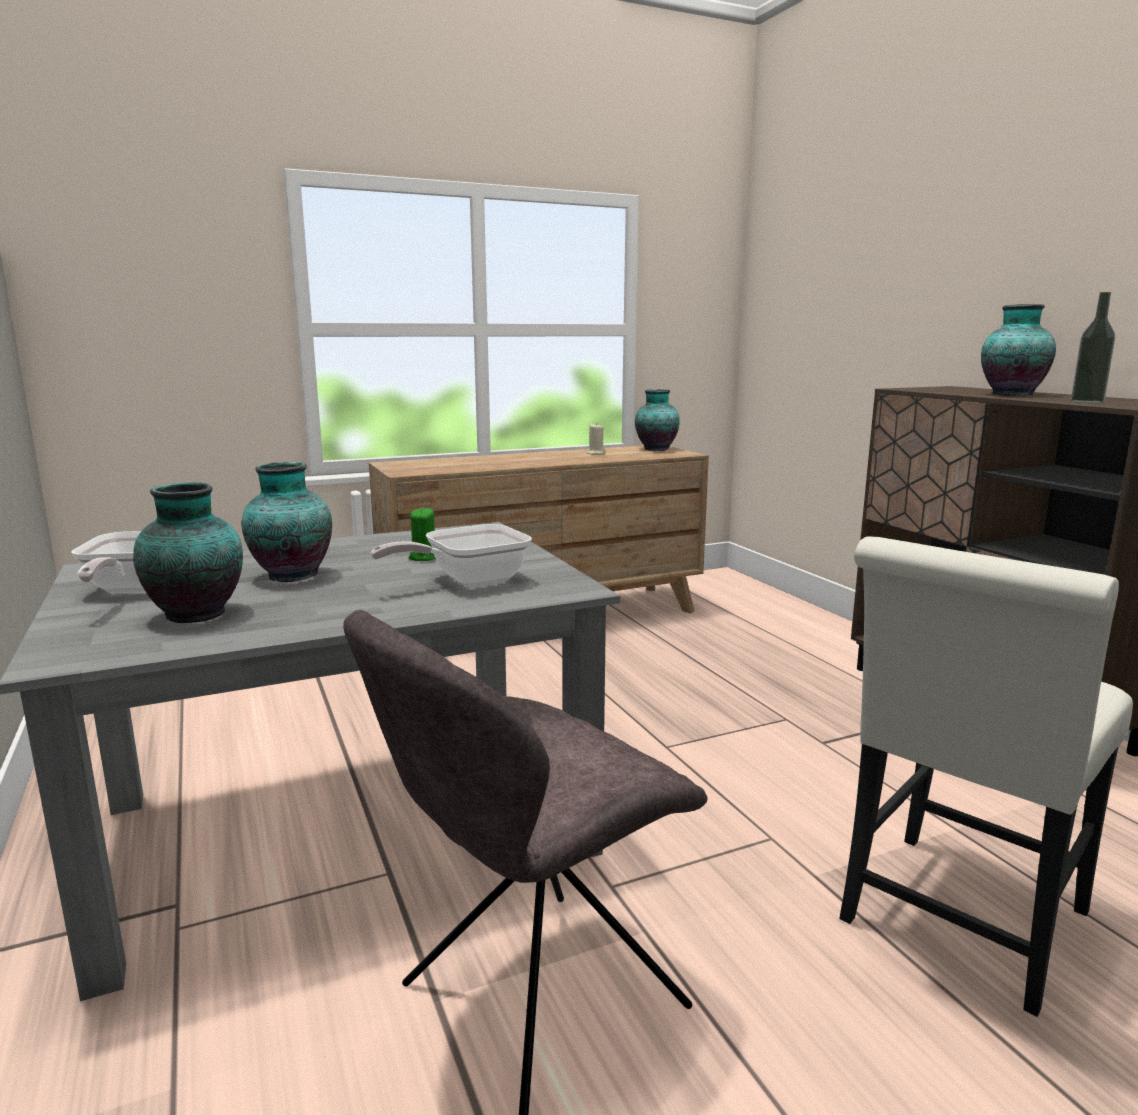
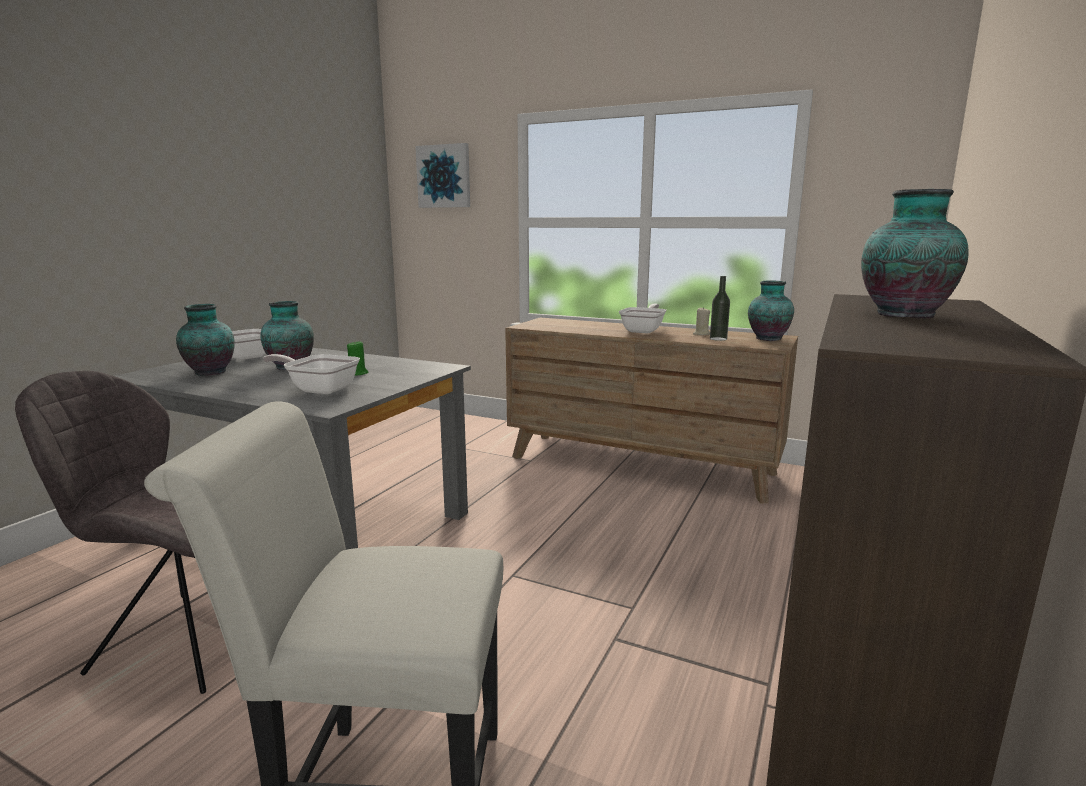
camera: 50 degrees right, 0 degrees up
(144, 252) = (444, 176): none -> picture
(539, 458) = (644, 330): none -> frying pan
(1087, 402) = (881, 332): bottle -> bottle (718, 339)

